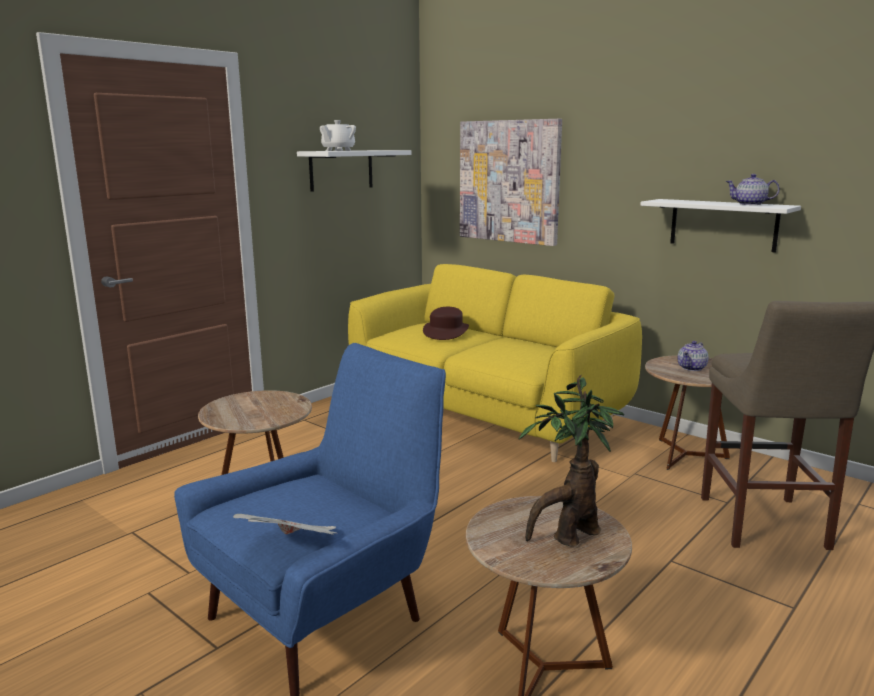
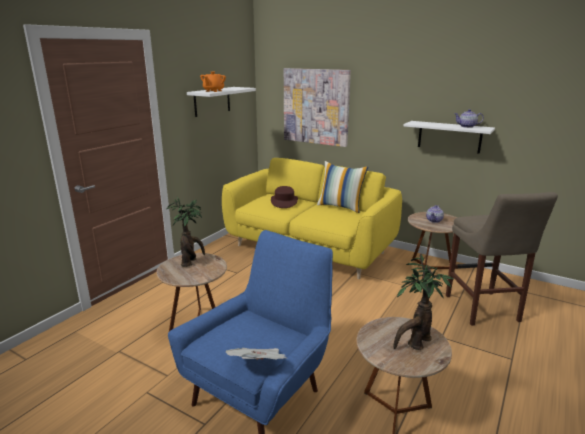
camera: 10 degrees left, 5 degrees up
(259, 400) = (191, 261): none -> potted plant
(338, 150) = (213, 91): white teapot -> orange teapot
(537, 342) = (340, 206): none -> pillow

